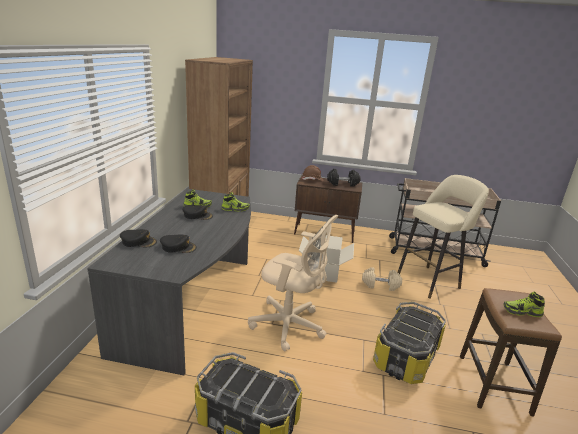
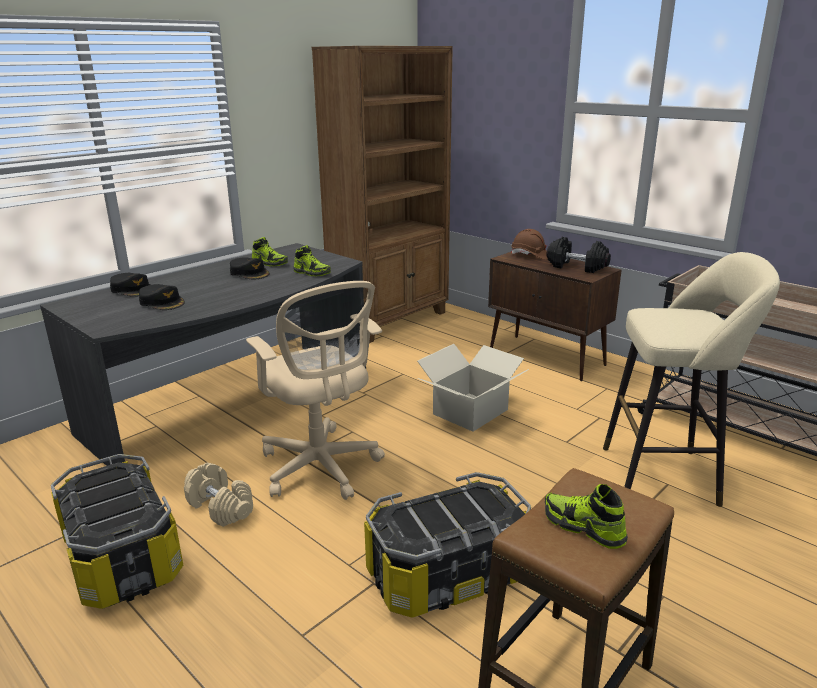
camera: 35 degrees right, 0 degrees up
(380, 285) = (548, 456): beige dumbbell -> beige dumbbell (221, 507)

